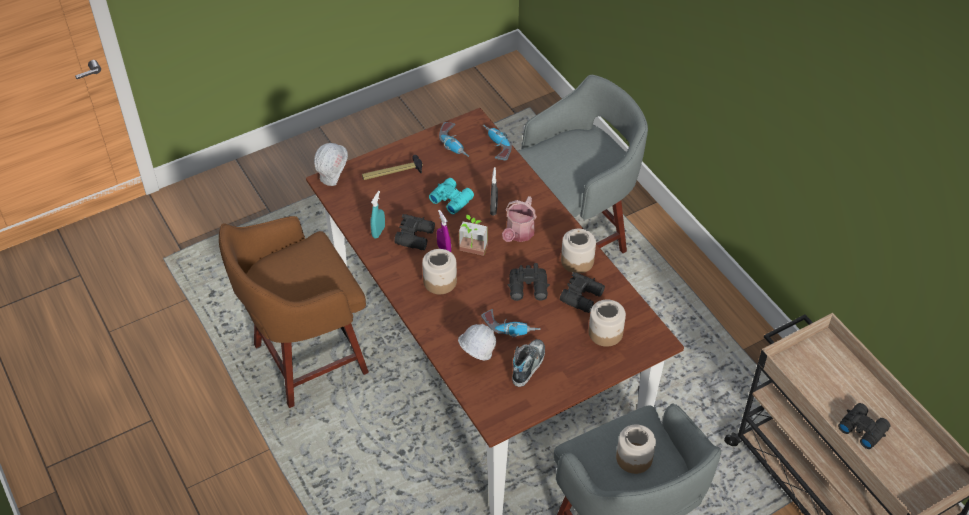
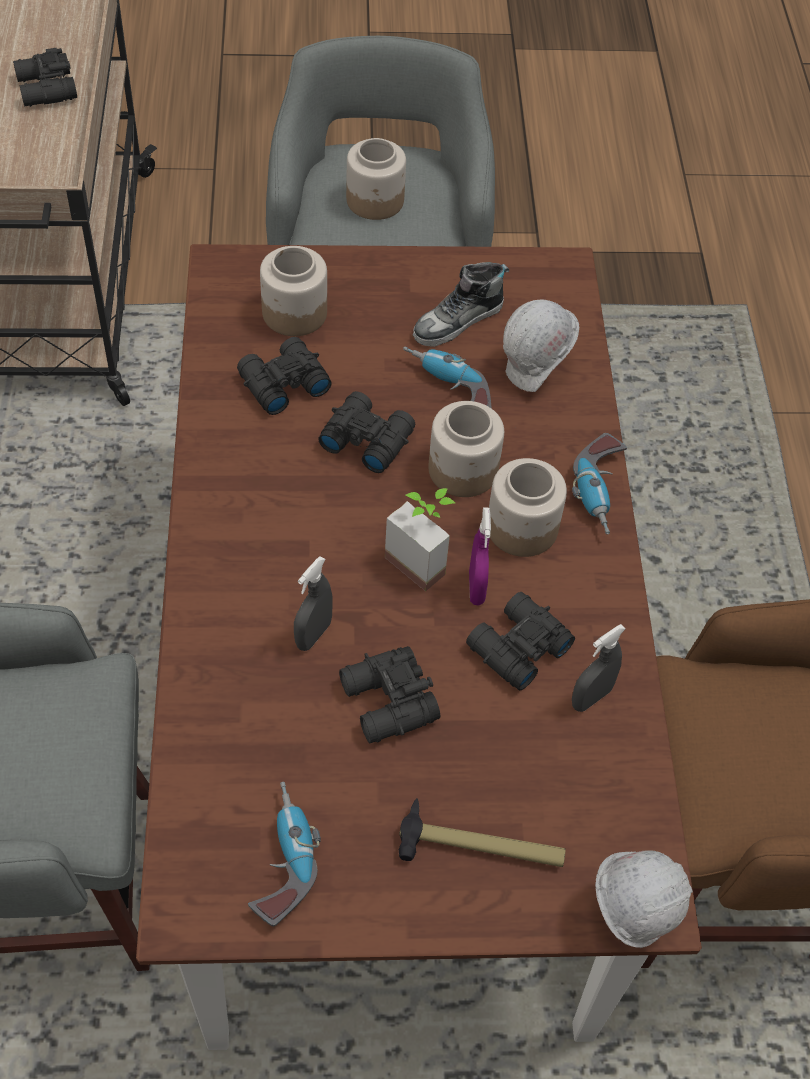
camera: 155 degrees left, 5 degrees up
(378, 232) = (591, 697): turquoise spray bottle -> grey spray bottle
(451, 199) = (387, 704): turquoise binoculars -> black binoculars
(495, 146) = (192, 802): power drill -> power drill (602, 492)
(518, 234) = (305, 553): watering can -> none
(577, 260) = (237, 449): jar -> jar (462, 470)

